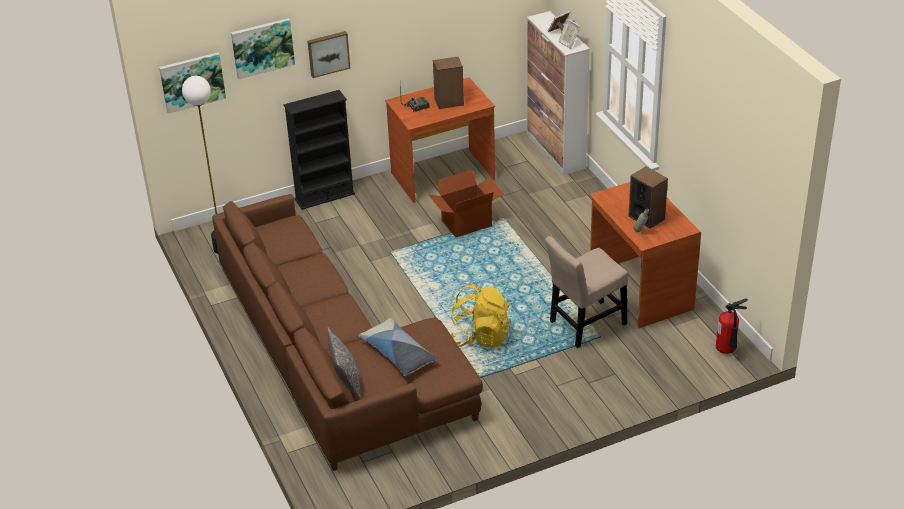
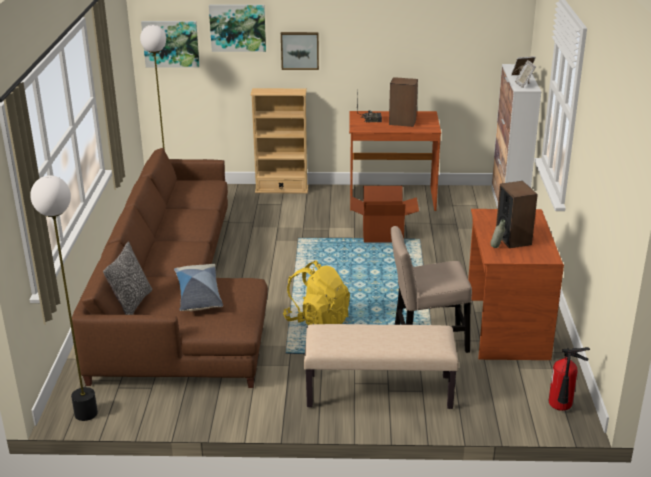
camera: 25 degrees right, 10 degrees down
(324, 196) = (281, 189): black bookcase -> beige bookcase
(357, 495) = (86, 413): none -> floor lamp
(581, 387) = (378, 392): none -> beige bench

